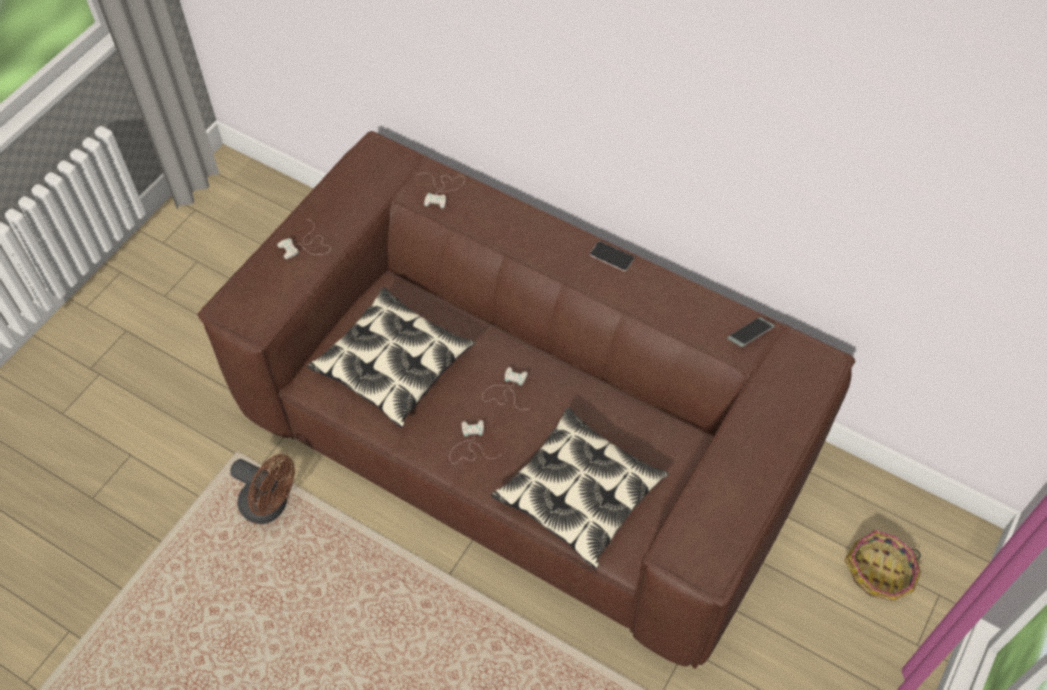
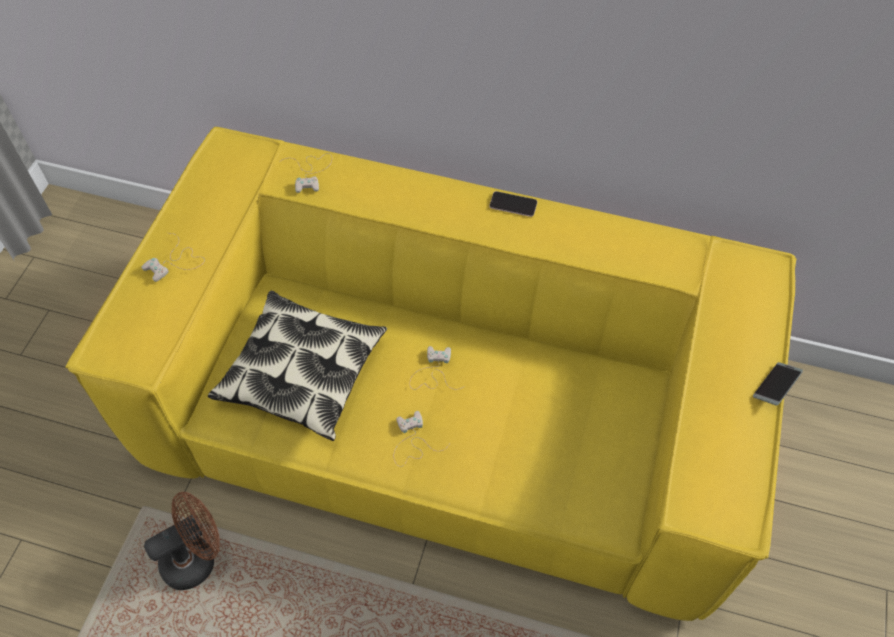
camera: 15 degrees left, 0 degrees up
(270, 506) = (196, 558): brown fan -> brown fan turned 45 degrees counterclockwise
(524, 434) = (447, 413): brown sofa -> yellow sofa
(579, 493) = (546, 466): pillow -> none
(750, 334) = (683, 254): phone -> phone (775, 386)
(880, 572) = (843, 468): basket -> none

